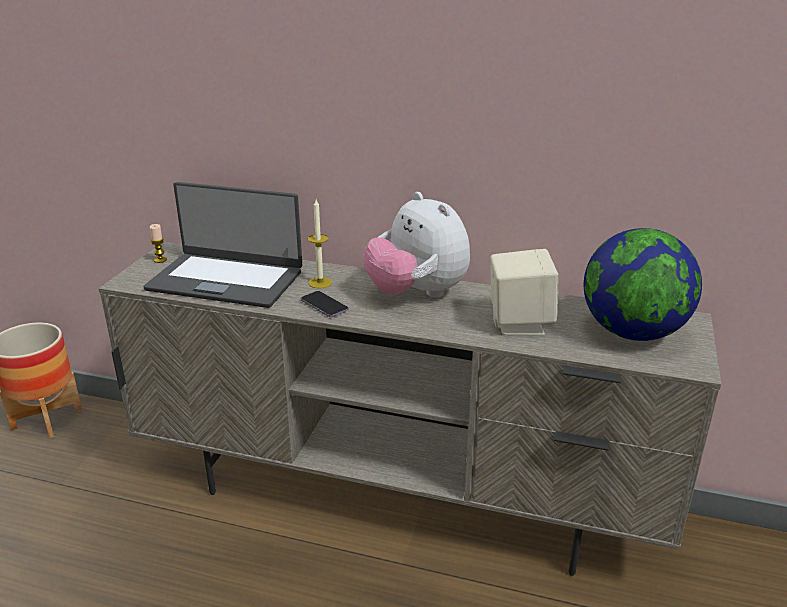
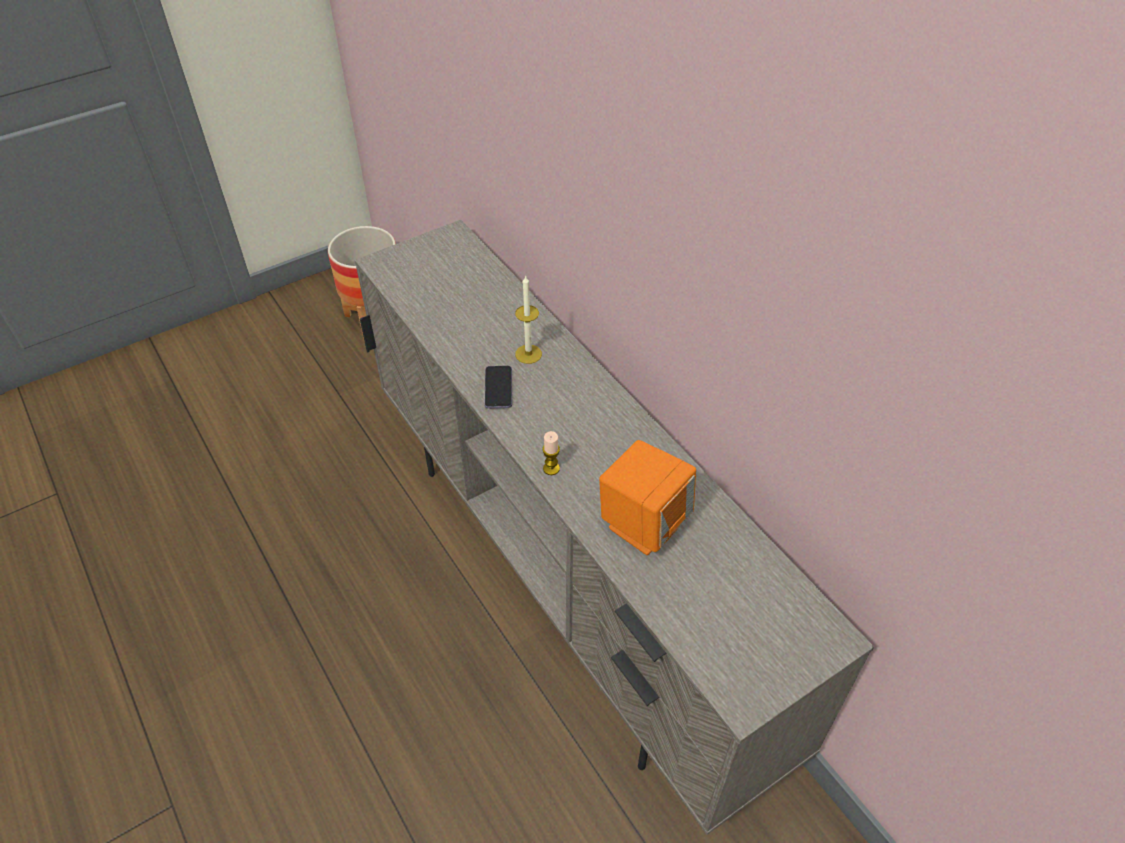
camera: 40 degrees right, 20 degrees up
(160, 260) = (432, 246): candle -> candle (551, 468)
(226, 280) = (456, 304): laptop -> none
(417, 294) = (596, 422): plush toy -> none
(519, 323) = (643, 523): beige speaker -> orange speaker
(632, 332) = (742, 612): globe -> none

